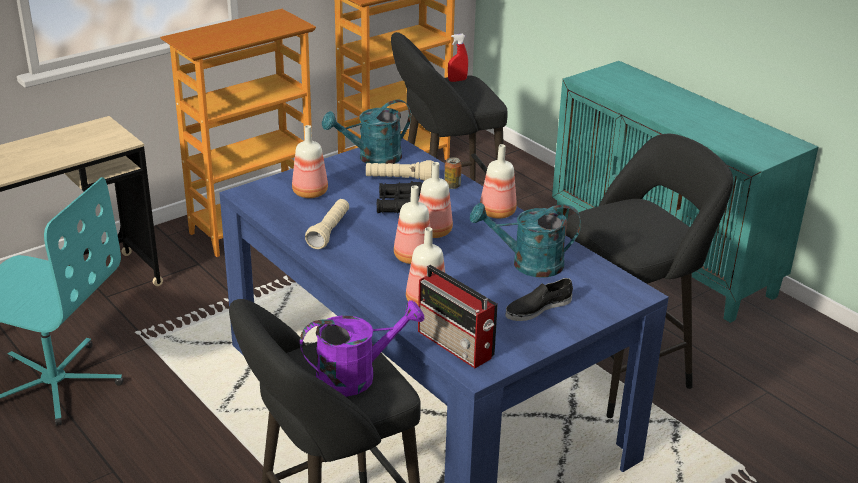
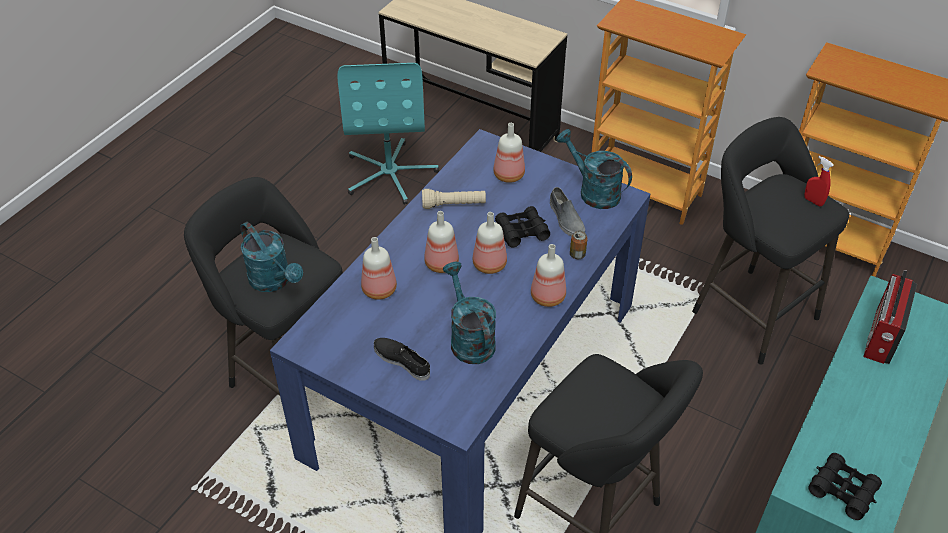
camera: 70 degrees right, 15 degrees up
(356, 376) = (274, 281): purple watering can -> turquoise watering can
(399, 180) = (566, 219): beige flashlight -> grey shoe
(456, 345) = (327, 323): radio -> radio (881, 337)
(765, 146) = (842, 490): none -> black binoculars

